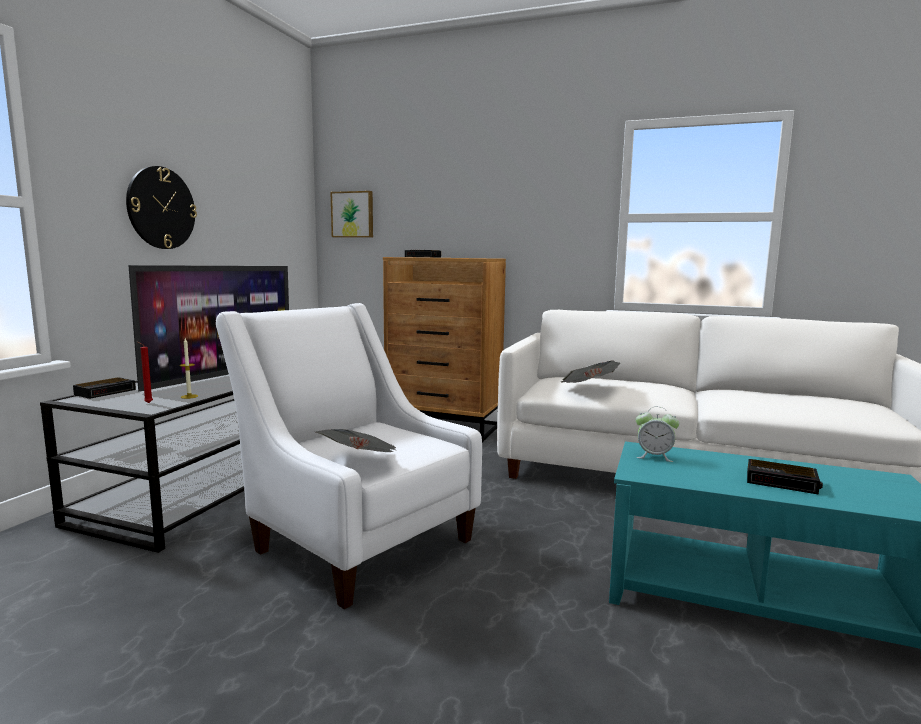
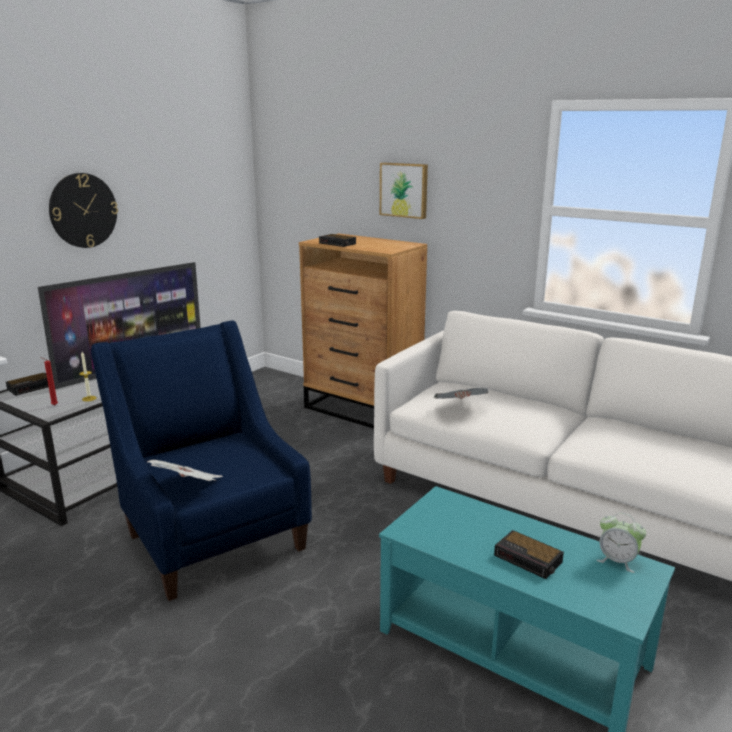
camera: 15 degrees right, 10 degrees up
(353, 214) = (287, 184): picture -> picture (404, 190)
(355, 540) = (211, 535): white armchair -> blue armchair
(654, 456) = (442, 510): alarm clock -> alarm clock (617, 561)

